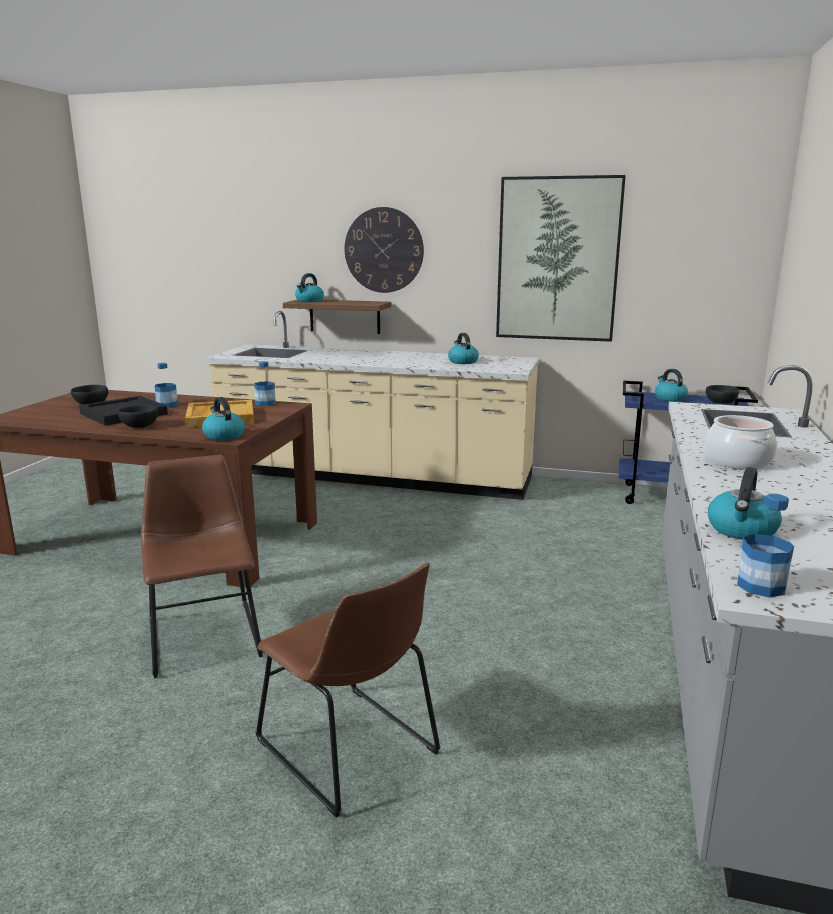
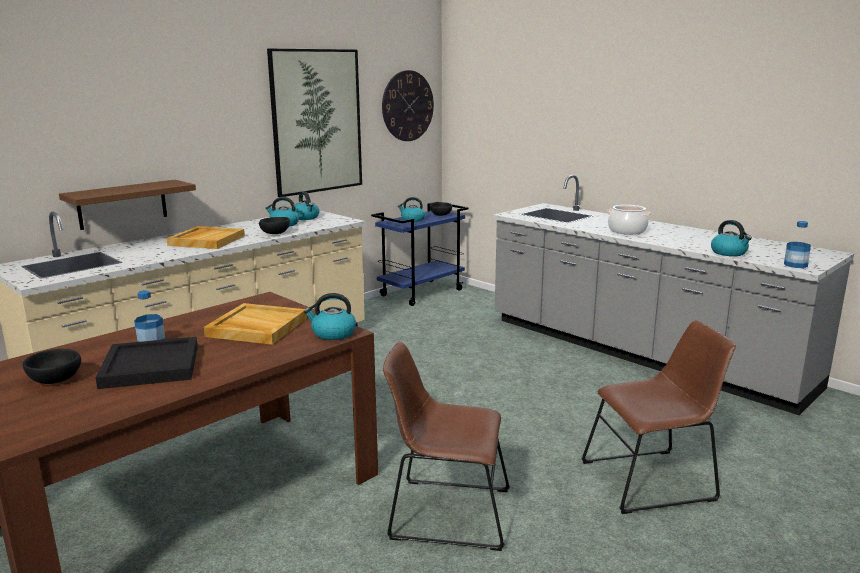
camera: 60 degrees left, 0 degrees up
(139, 426) = (229, 363): black bowl -> black bowl (275, 233)
(265, 403) = (236, 305): bottle -> none
(309, 301) = (93, 192): kettle -> kettle (306, 218)
(375, 358) = (207, 240): none -> beige tray
(384, 250) = (161, 125): wall clock -> wall clock (407, 106)

